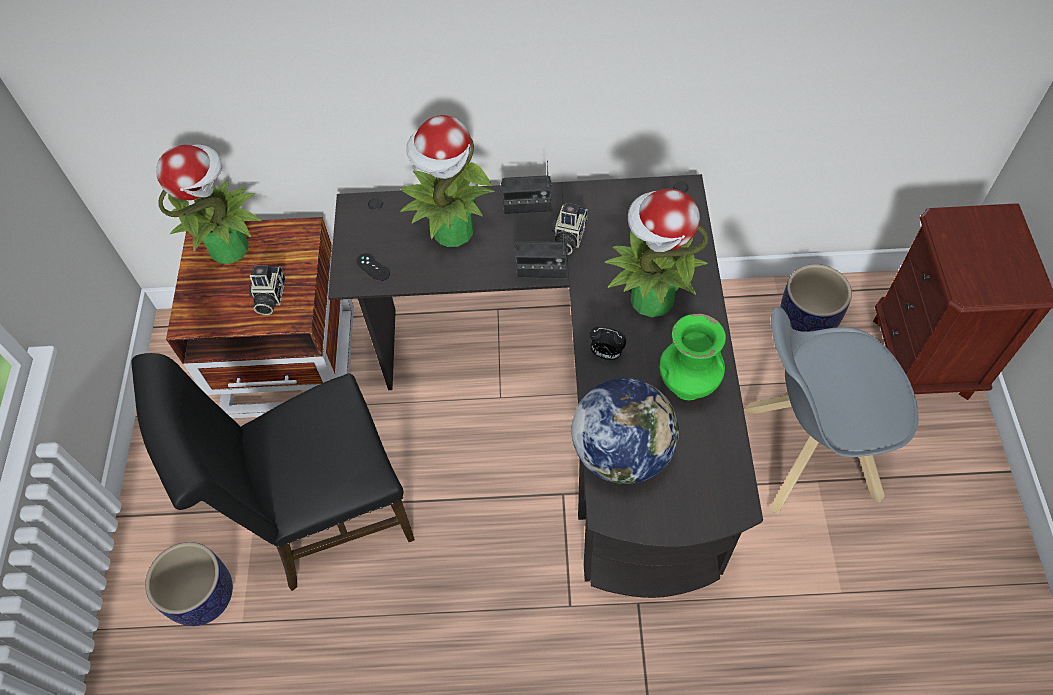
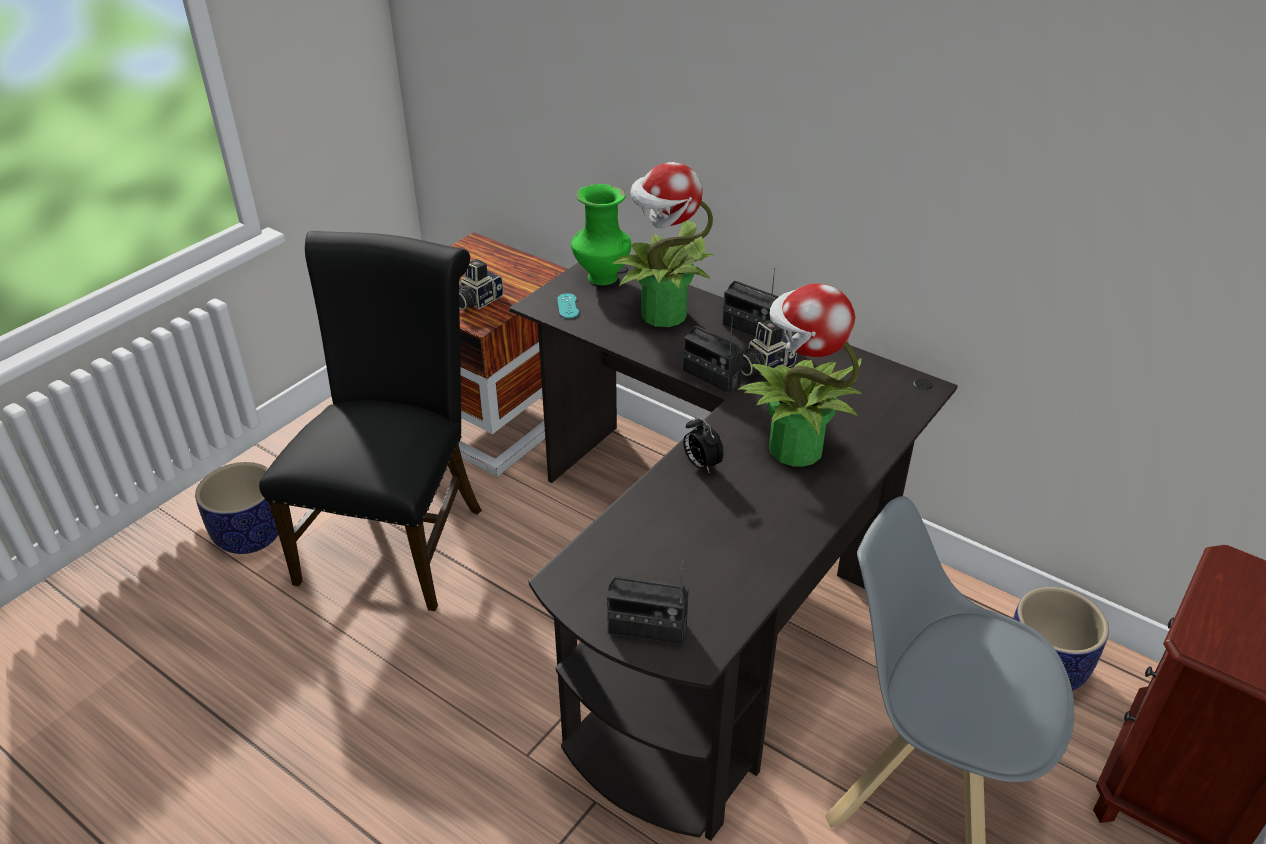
camera: 35 degrees right, 20 degrees down
(230, 246) = (486, 258): potted plant -> none
(321, 514) = (397, 537): black chair -> black chair turned 90 degrees clockwise
(373, 267) = (568, 306): black game controller -> turquoise game controller
(622, 452) = (629, 543): globe -> none
(686, 387) = (752, 532): green vase -> green vase (601, 277)
(693, 509) = (647, 629): none -> radio

